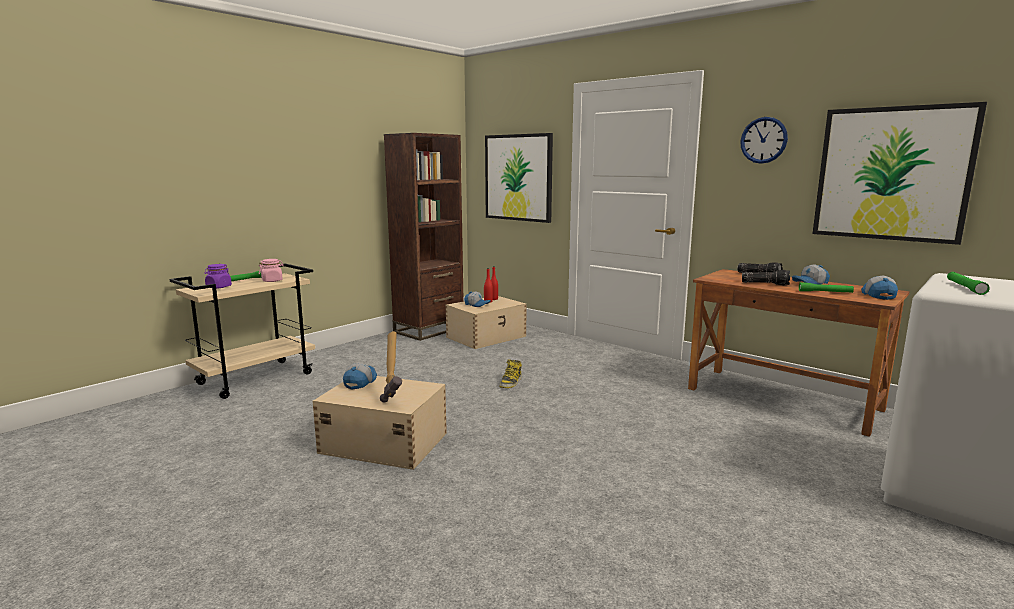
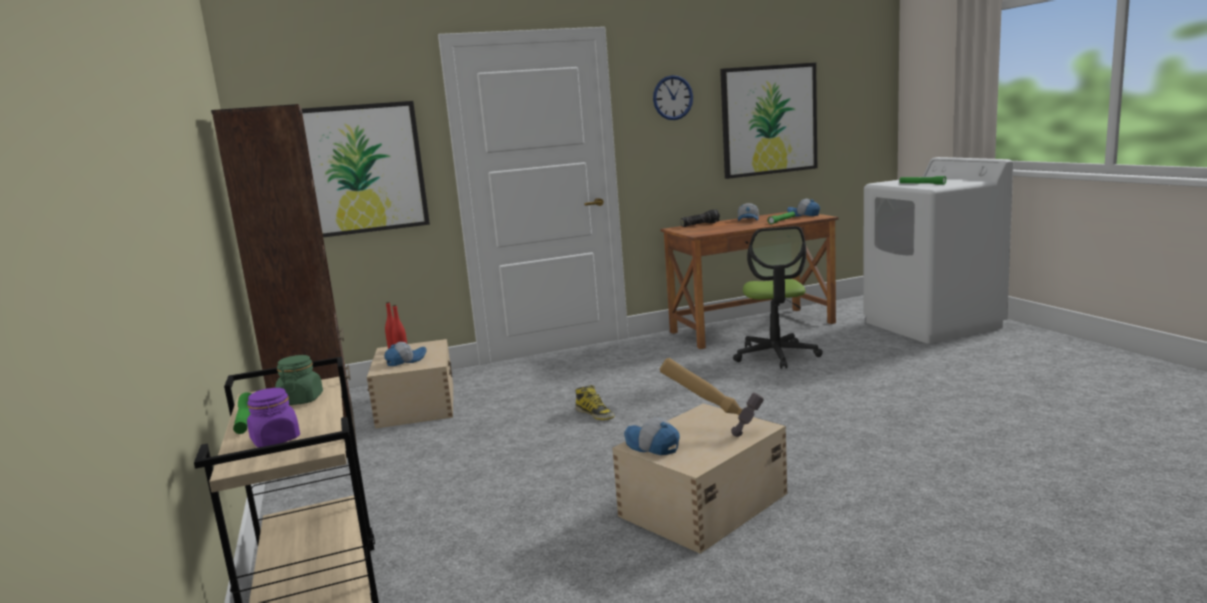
camera: 60 degrees left, 0 degrees up
(272, 280) = (301, 400): pink jar -> green jar
(715, 422) = (776, 355): none -> office chair
(765, 283) = (736, 226): flashlight -> none

